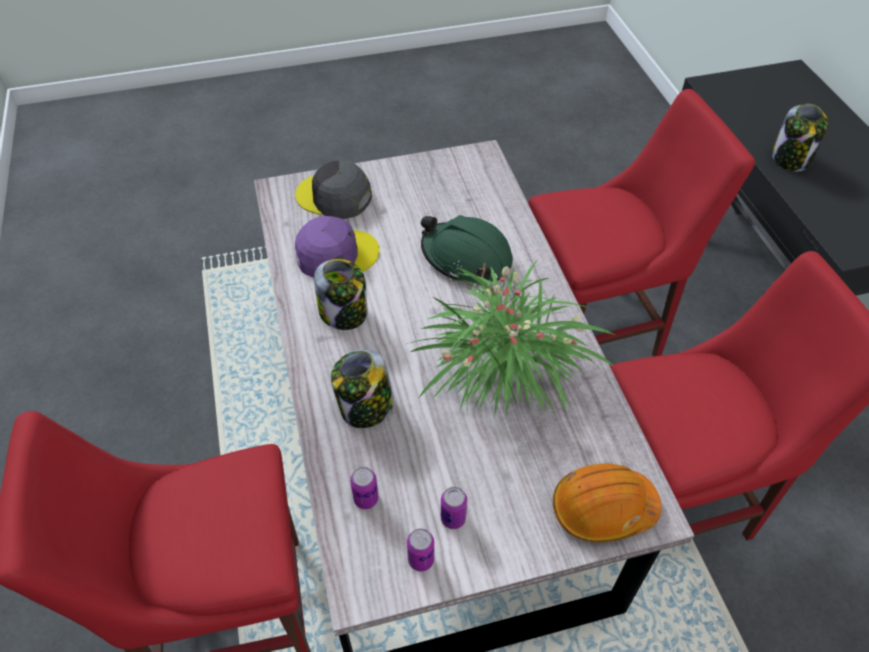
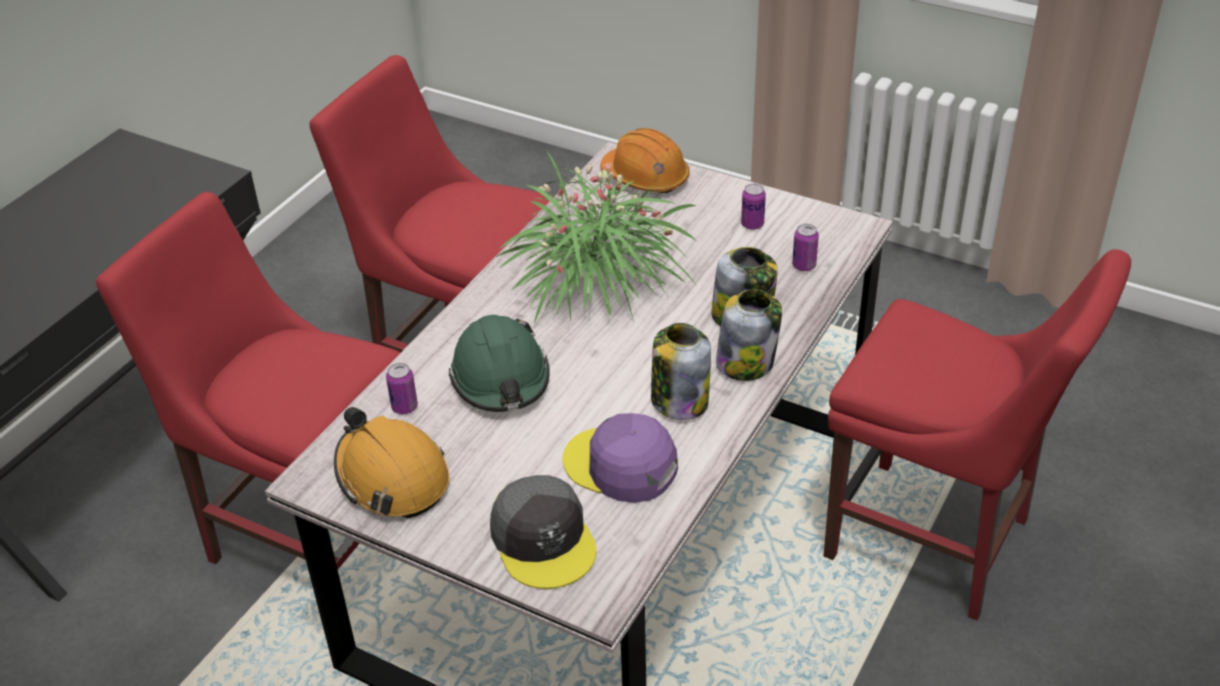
camera: 135 degrees left, 10 degrees down
(421, 559) = (799, 218): can -> can (404, 407)
(447, 178) = (392, 476): none -> orange hard hat
(791, 159) = (86, 255): jar -> jar (746, 362)

